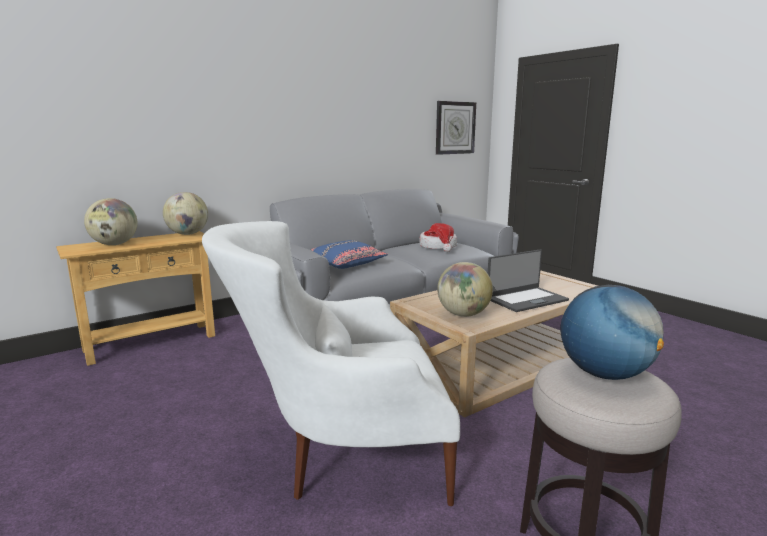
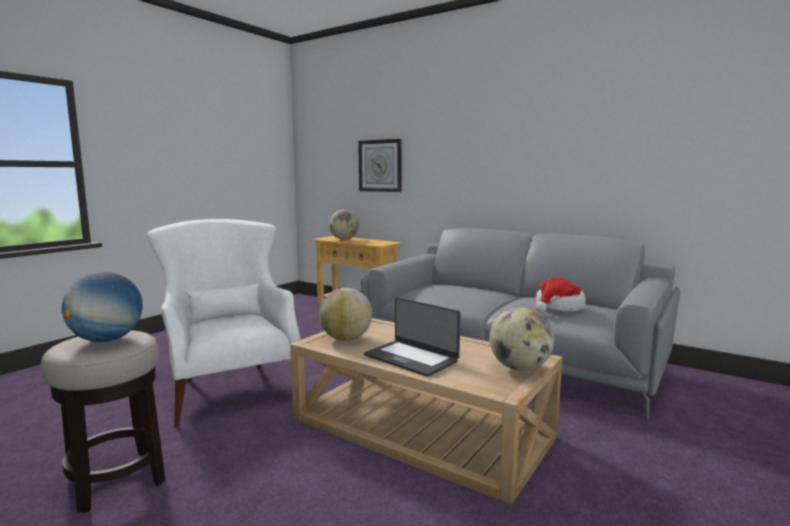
camera: 70 degrees right, 5 degrees down
(188, 234) = (387, 242): globe -> globe (520, 368)
(344, 263) = (441, 290): blue pillow -> none
(455, 128) = (731, 161): wall clock -> wall clock (380, 165)

